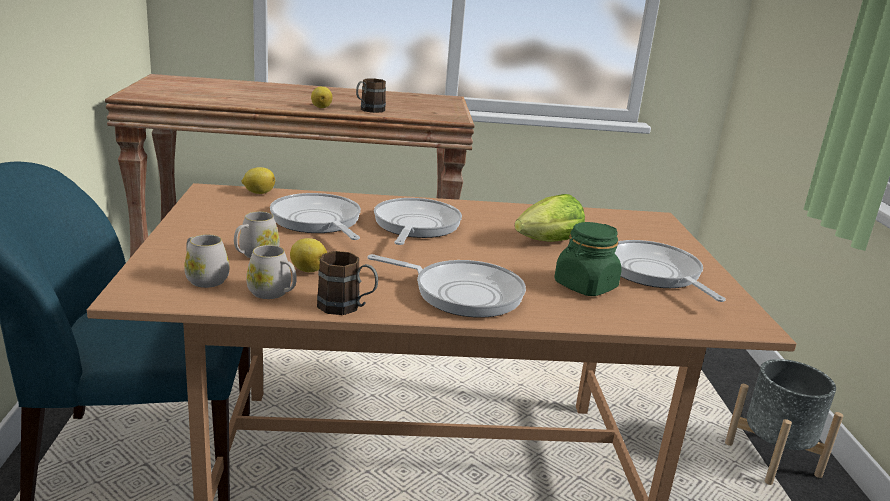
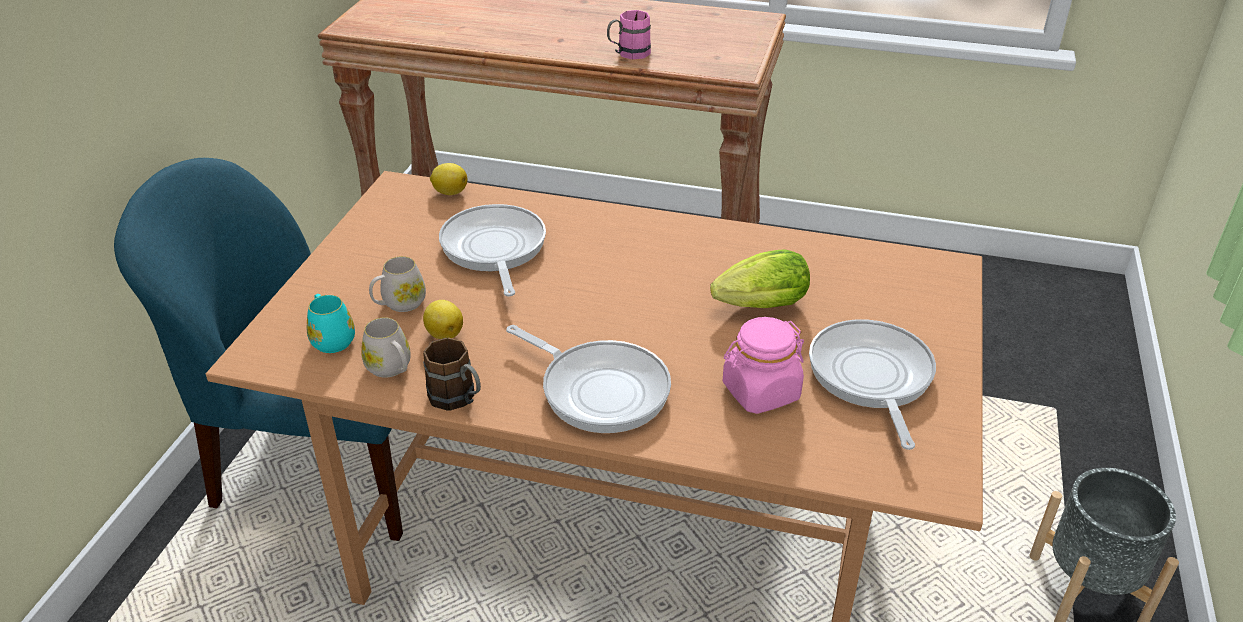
camera: 20 degrees right, 15 degrees up
(204, 278) = (331, 338): white mug -> turquoise mug
(321, 107) = (568, 48): lemon -> none
(368, 110) = (628, 54): brown mug -> pink mug
(415, 226) = (606, 264): frying pan -> none
(585, 286) = (760, 392): green jar -> pink jar

